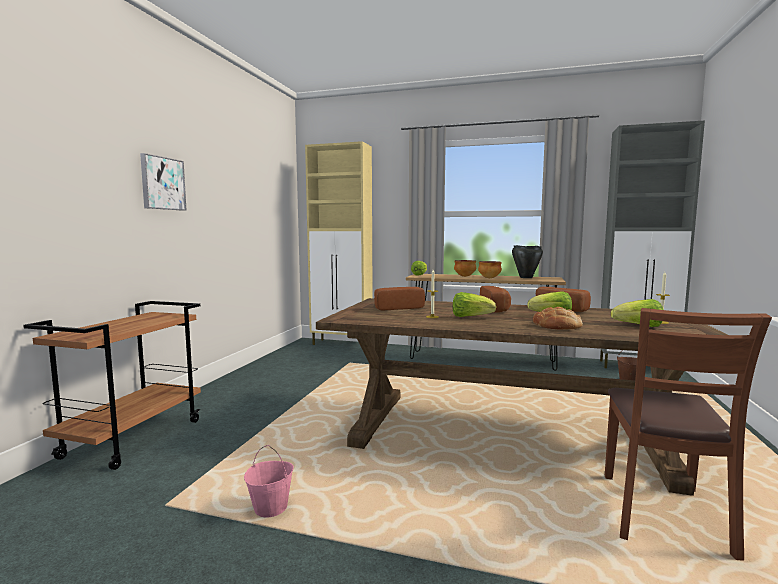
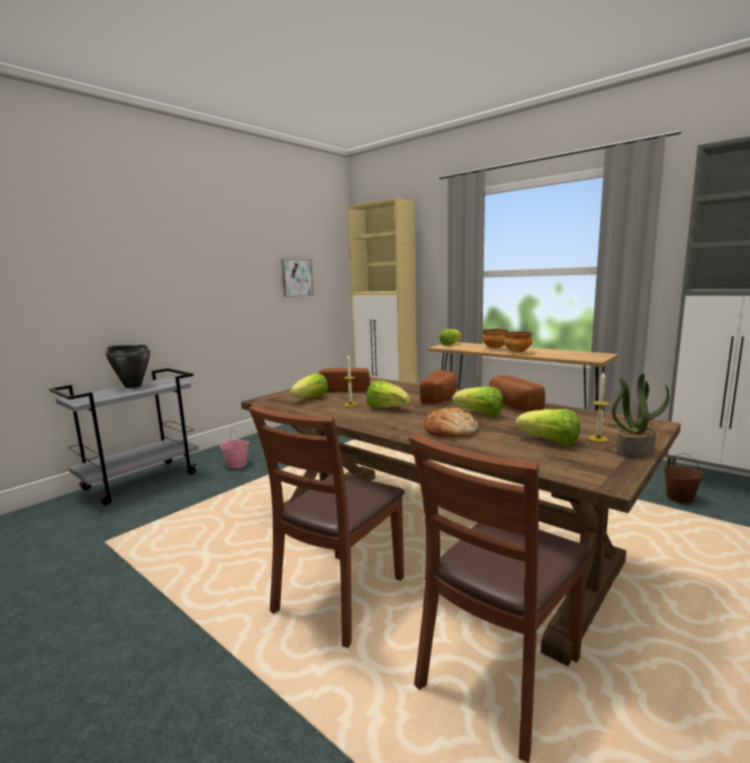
camera: 25 degrees right, 5 degrees up
(133, 438) = (141, 481): brown cart -> grey cart
(162, 183) = (178, 265): picture -> picture (296, 277)
(271, 508) = (163, 563): pink bucket -> pink bucket (237, 465)
(384, 315) = (311, 399): none -> lettuce
(485, 493) = (339, 596): none -> brown chair
(525, 277) = (566, 353): black cooking pot -> black cooking pot (133, 386)
(697, 326) = (634, 451): none -> potted plant

